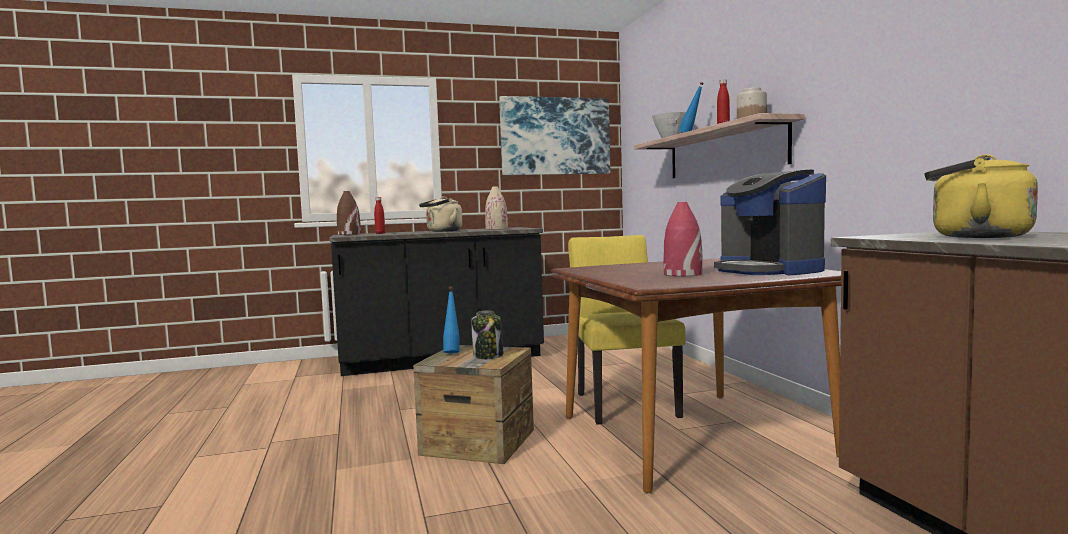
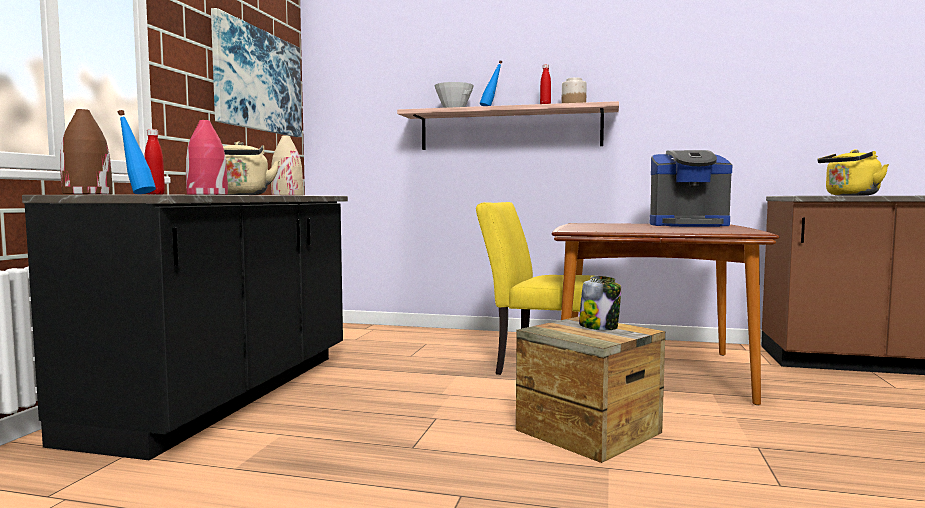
camera: 60 degrees left, 0 degrees up
(452, 352) = (561, 333): blue bottle -> blue bottle (136, 194)
(682, 274) = (683, 228): red vase -> red vase (207, 194)

